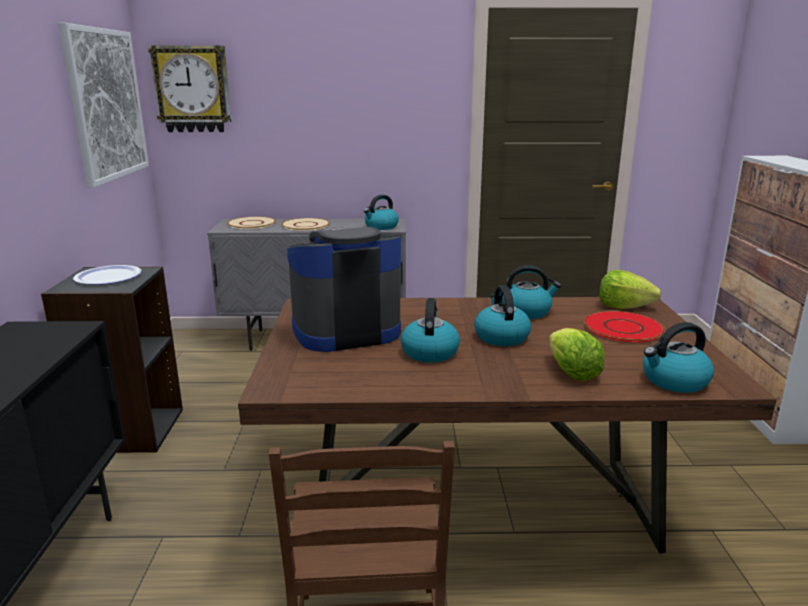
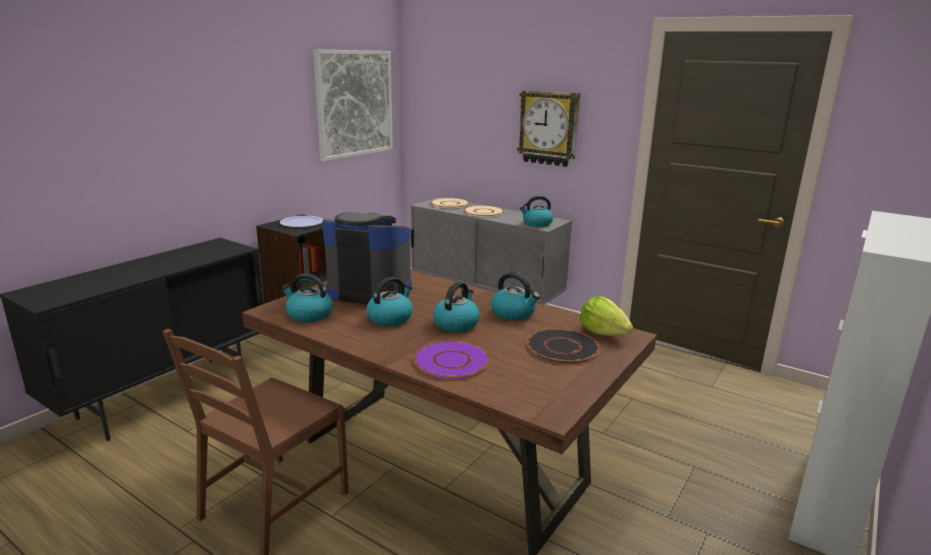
camera: 35 degrees right, 0 degrees up
(192, 89) = (430, 94): wall clock -> wall clock (549, 128)
(571, 372) = (451, 361): lettuce -> purple plate
(623, 328) = (562, 347): red plate -> black plate
(674, 381) = (511, 393): kettle -> kettle (309, 315)

